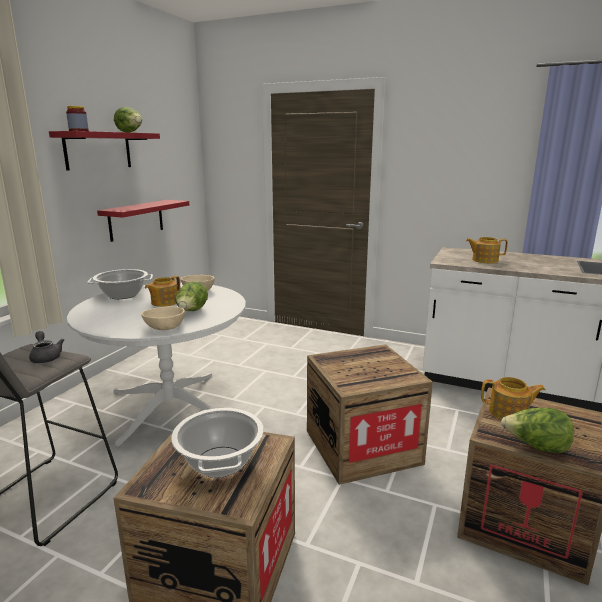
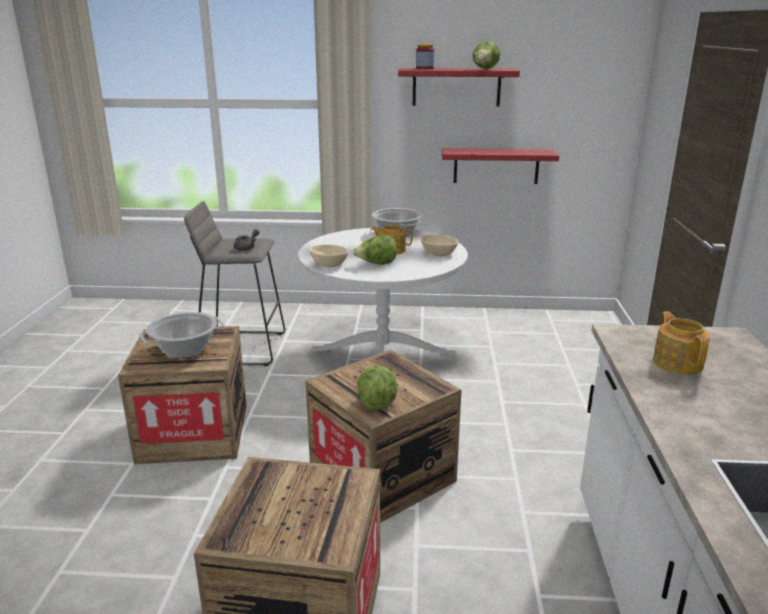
camera: 70 degrees right, 5 degrees up
(509, 413) = (316, 483): teapot -> none
(536, 447) = (243, 500): lettuce -> lettuce (377, 402)

